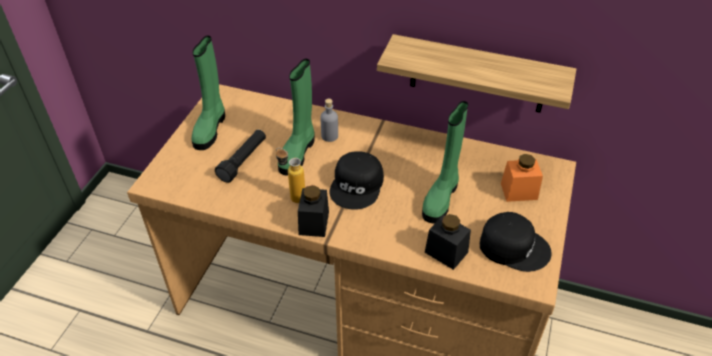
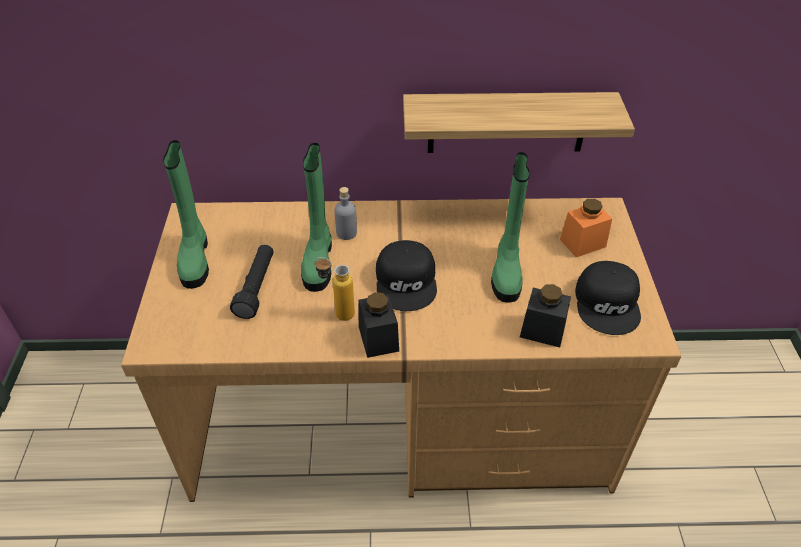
camera: 20 degrees left, 0 degrees up
(514, 246) = (608, 303): black cap -> black cap turned 90 degrees clockwise

